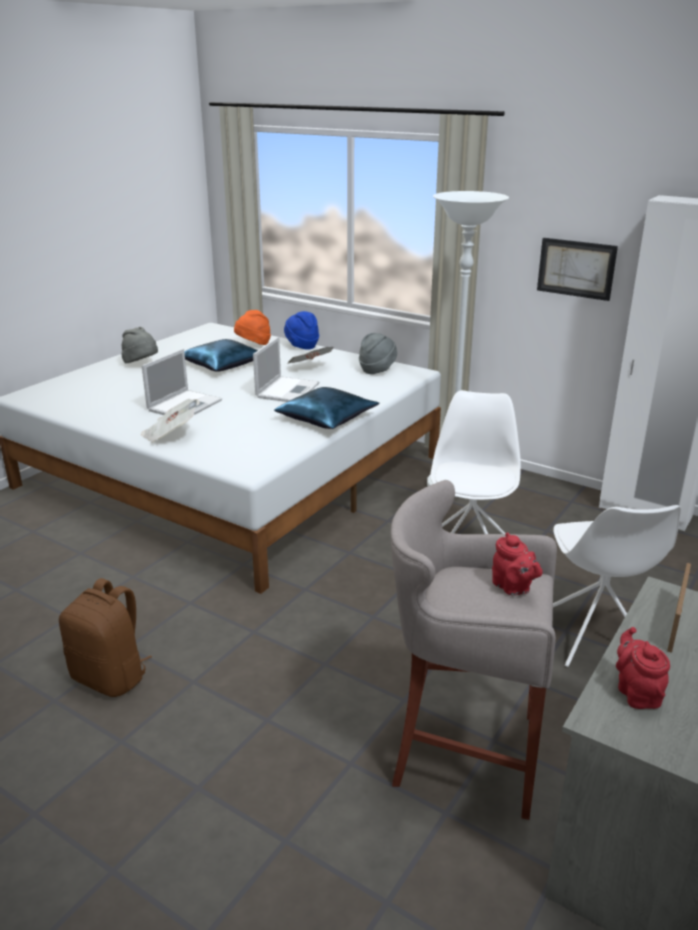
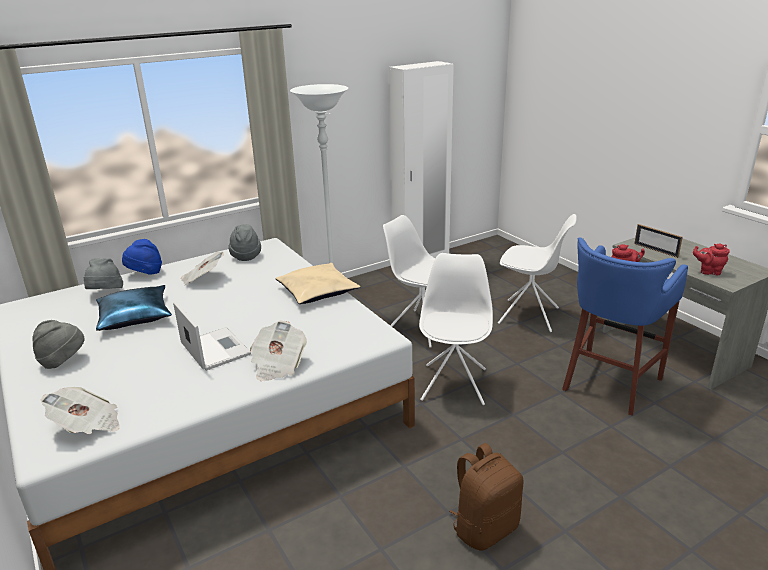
camera: 65 degrees left, 0 degrees up
(60, 396) = (87, 425): none -> newspaper
(253, 345) = (106, 294): orange hat -> grey hat
(288, 390) = (240, 296): laptop -> none
(327, 418) = (317, 291): blue pillow -> beige pillow
(362, 603) = (454, 383): none -> white chair
(461, 751) = (609, 384): grey stool -> blue stool
(576, 268) = (348, 127): picture -> none

